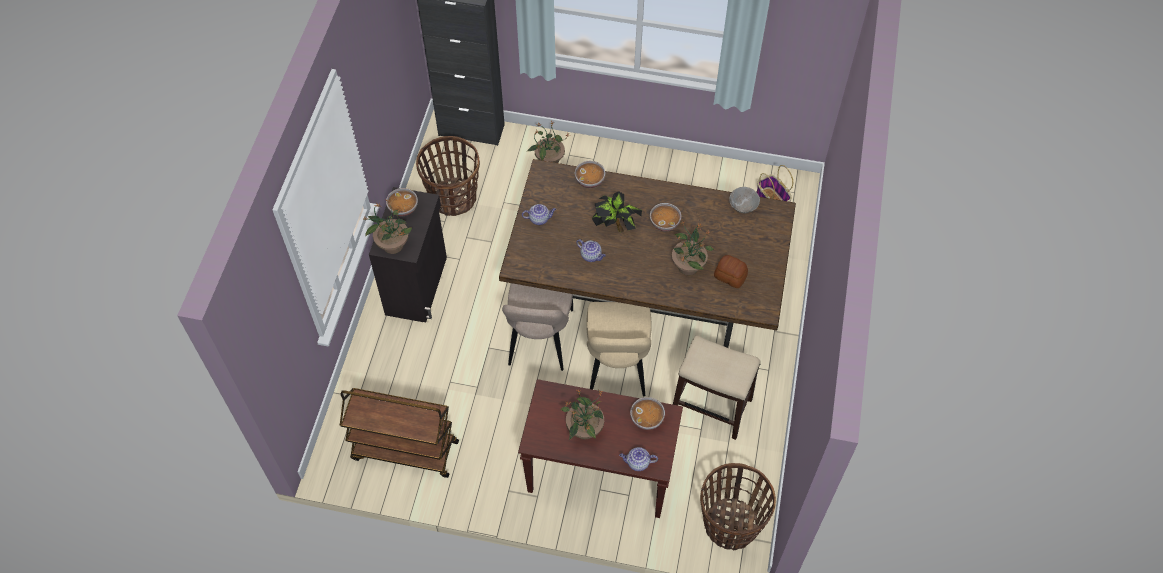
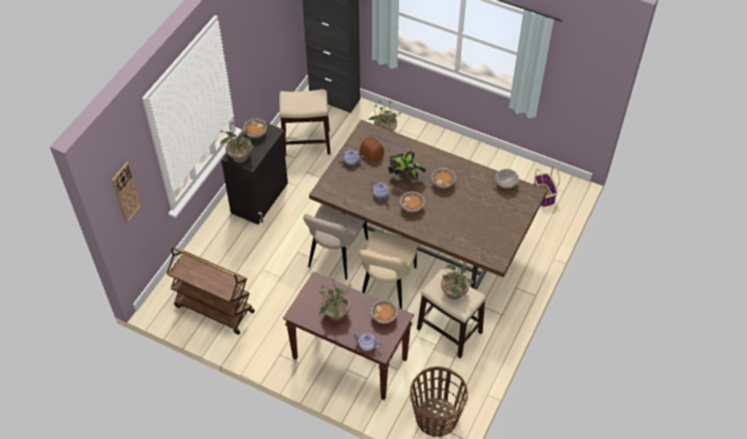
camera: 15 degrees right, 5 degrees down
(273, 338) = (126, 192): none -> wall clock
(453, 198) = (306, 142): basket -> stool
(590, 180) = (397, 142): bowl -> bowl (412, 207)
(688, 265) = (450, 216): potted plant -> potted plant (454, 292)
(730, 276) = (479, 230): bread -> bread (372, 153)

